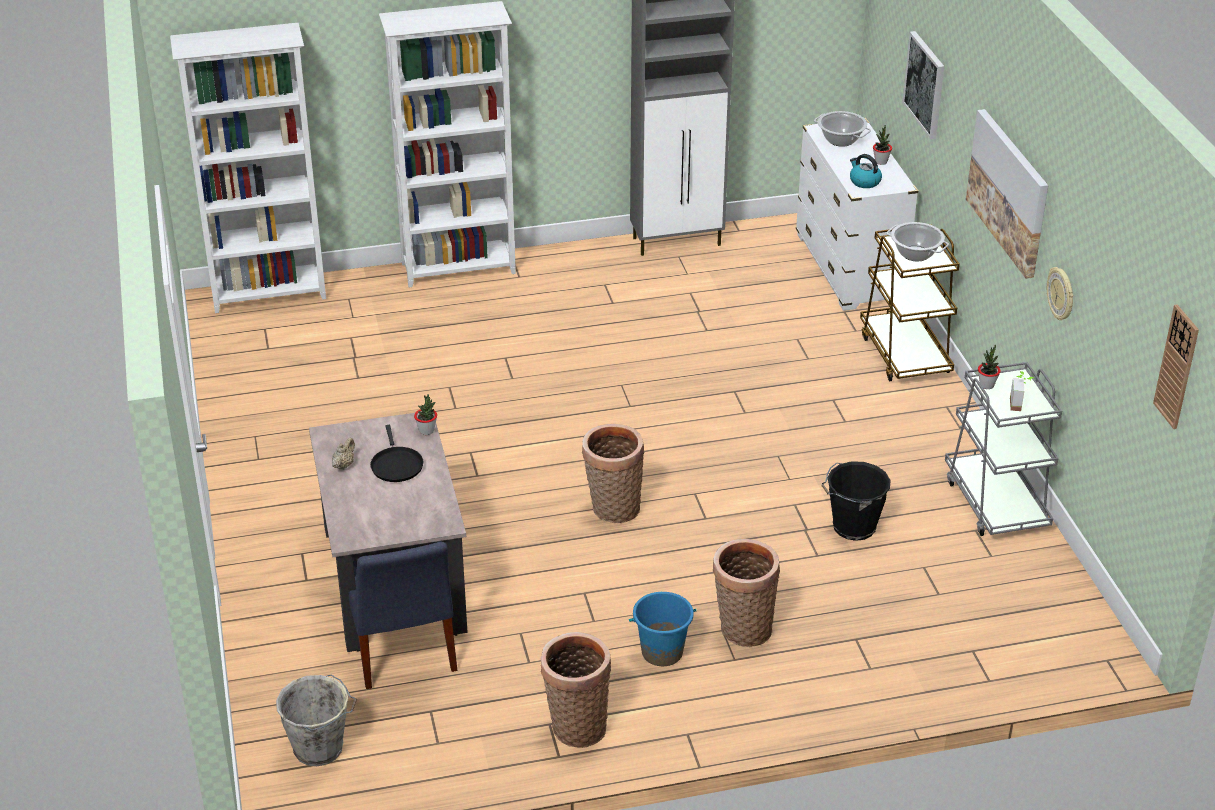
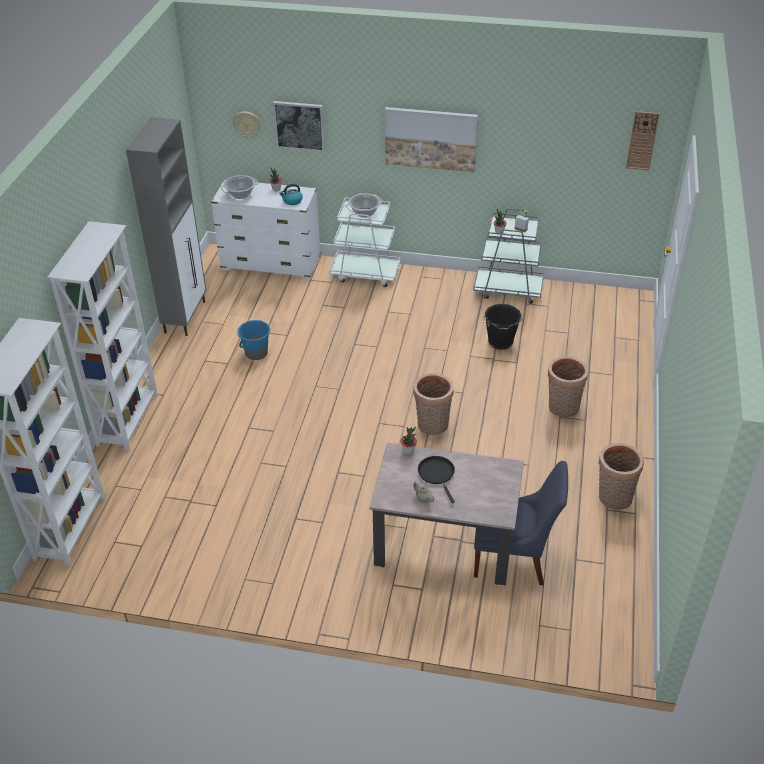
camera: 65 degrees left, 5 degrees up
(320, 748) = (588, 622): grey bucket -> none
(396, 465) = (437, 474): black frying pan -> black frying pan turned 120 degrees counterclockwise
(662, 652) = (567, 445): blue bucket -> blue bucket (256, 353)
(904, 354) = (365, 273): brown cart -> white cart
(1061, 294) = (509, 163): wall clock -> wall clock (247, 124)

